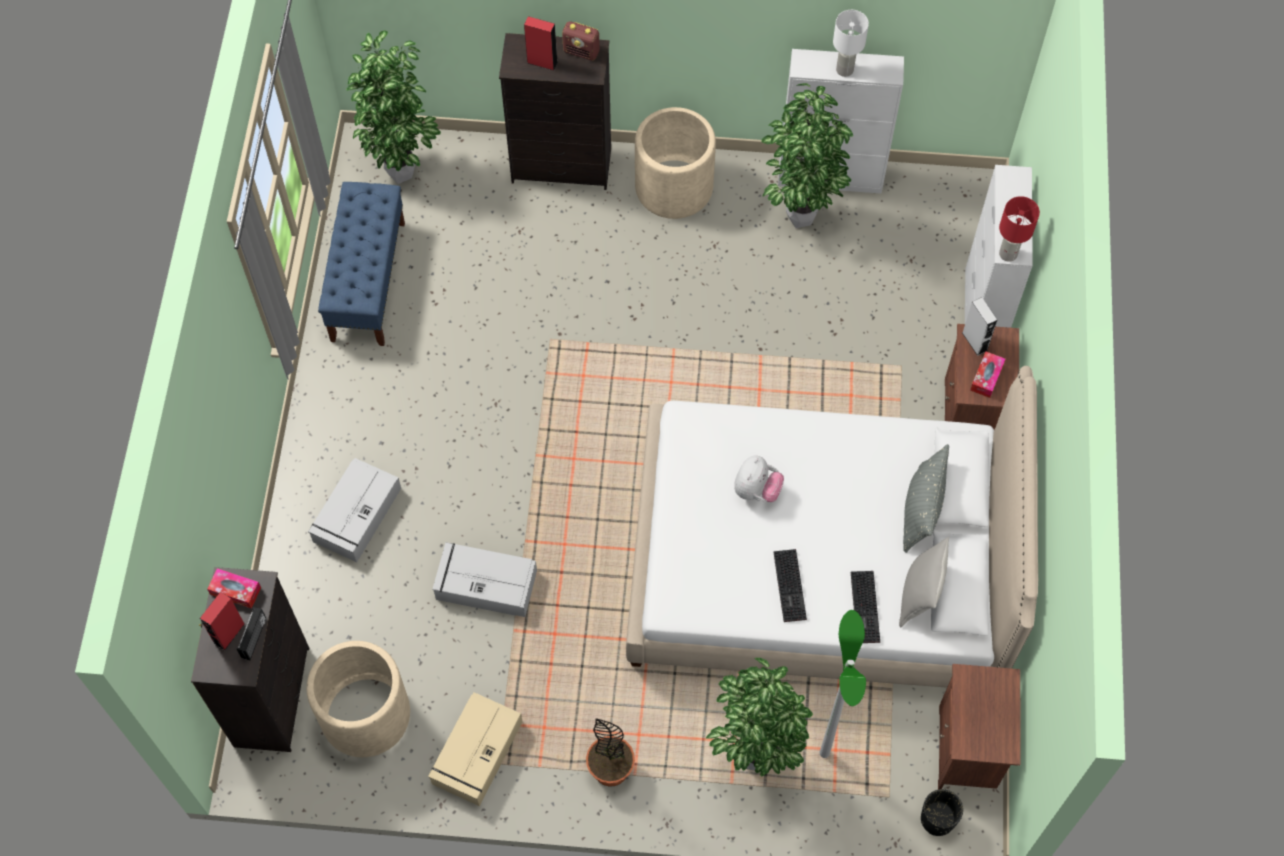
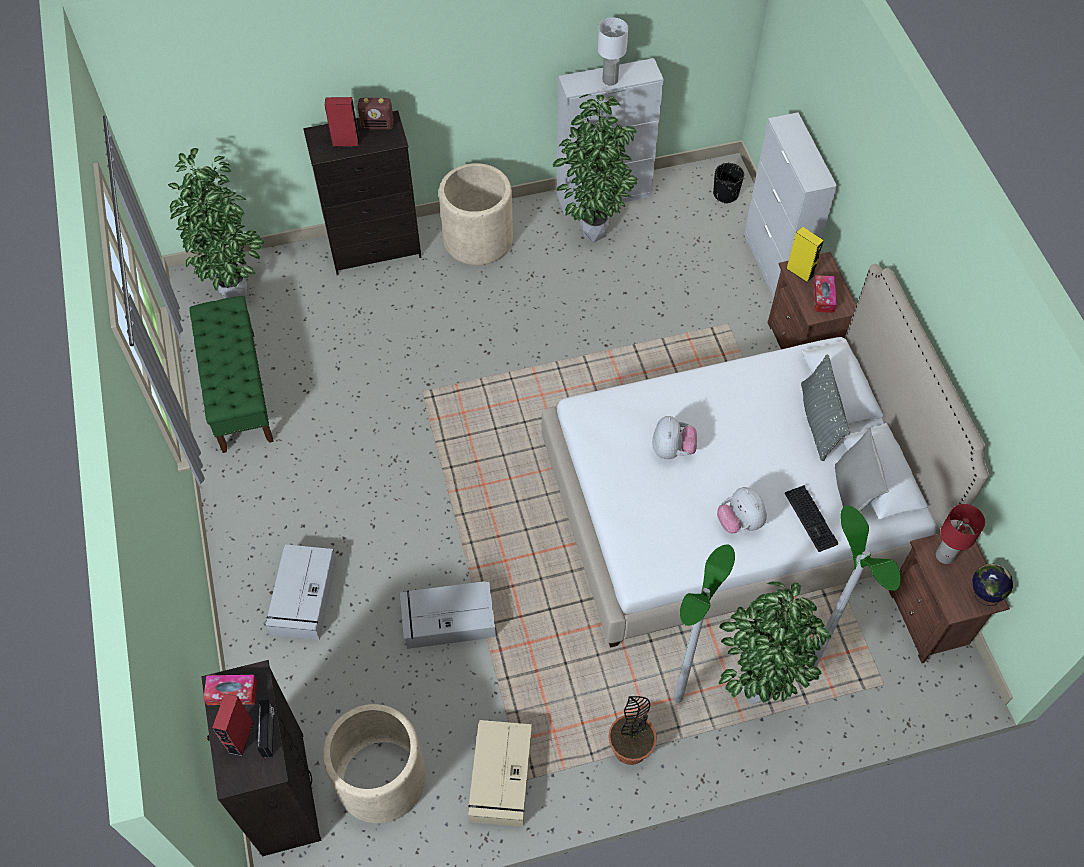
camera: 20 degrees left, 5 degrees down
(368, 281) = (238, 391): blue bench -> green bench
(677, 738) = (678, 698): none -> floor lamp
(791, 587) = (739, 522): keyboard -> plush toy
(937, 819) = (933, 689): black planter -> black planter (725, 194)
(974, 342) = (799, 272): grey speaker -> yellow speaker
(999, 743) = (983, 595): none -> globe
(1008, 254) = (813, 182): red table lamp -> red table lamp (945, 556)

